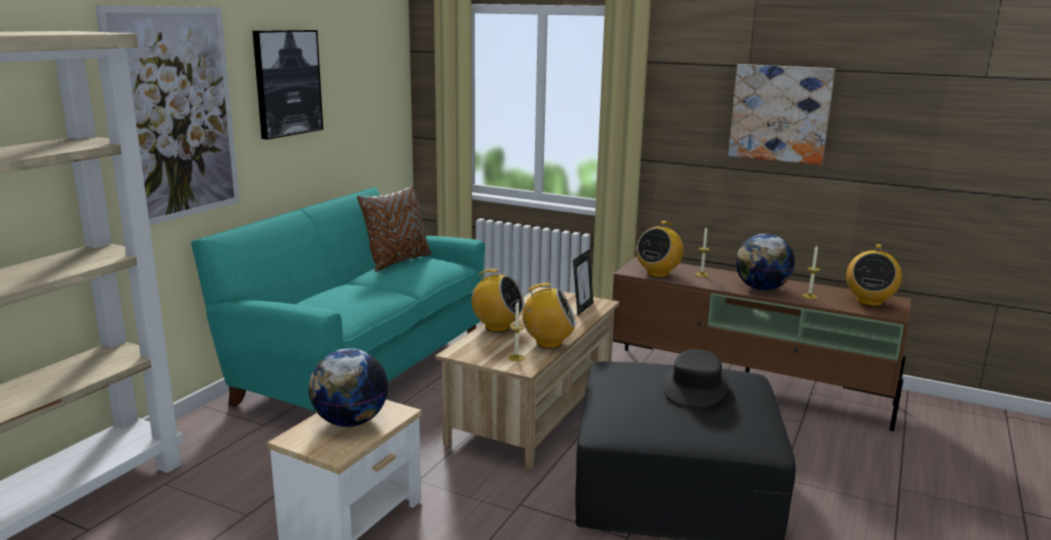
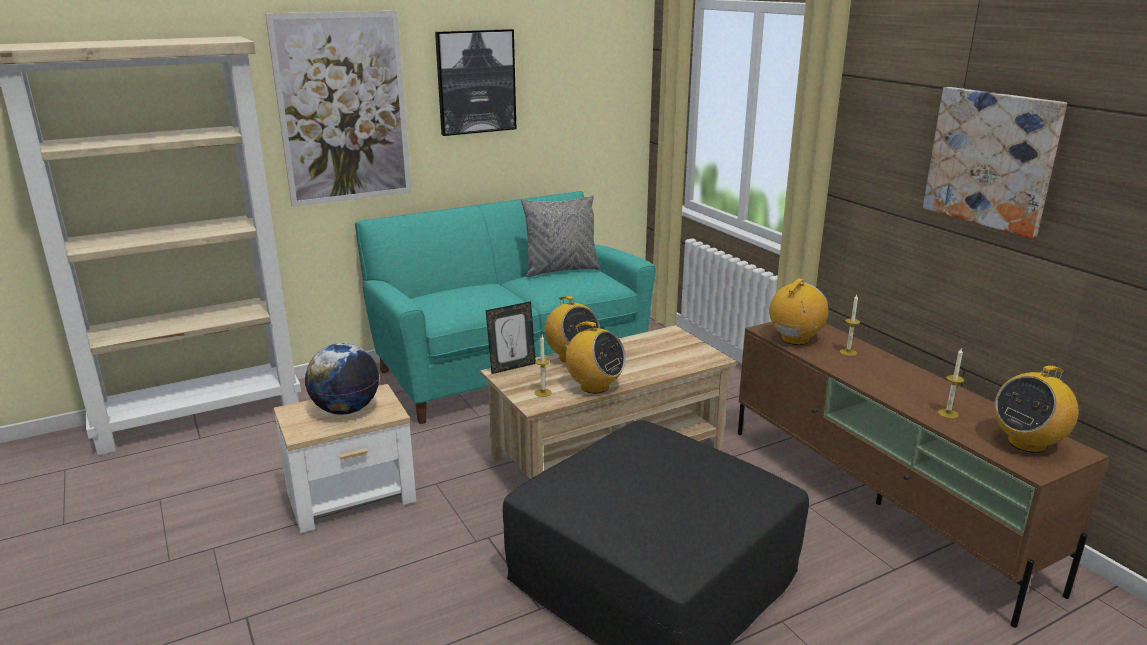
camera: 35 degrees right, 5 degrees up
(397, 261) = (561, 270): brown pillow -> grey pillow
(582, 308) = (683, 359): picture frame -> picture frame (512, 367)
(658, 274) = (795, 339): radio -> radio turned 150 degrees clockwise
(695, 388) = (681, 480): black hat -> none
(761, 288) = (896, 387): globe -> none

